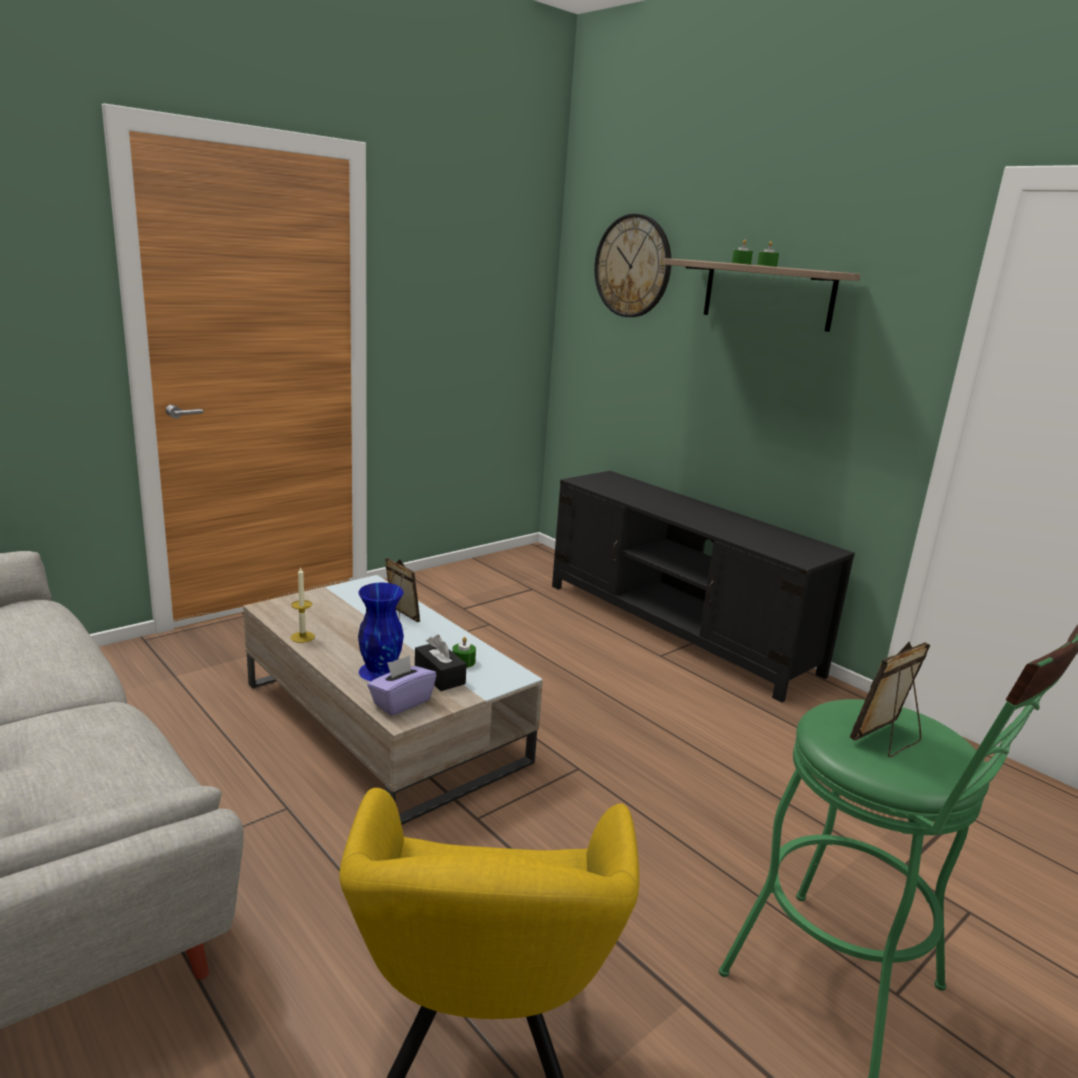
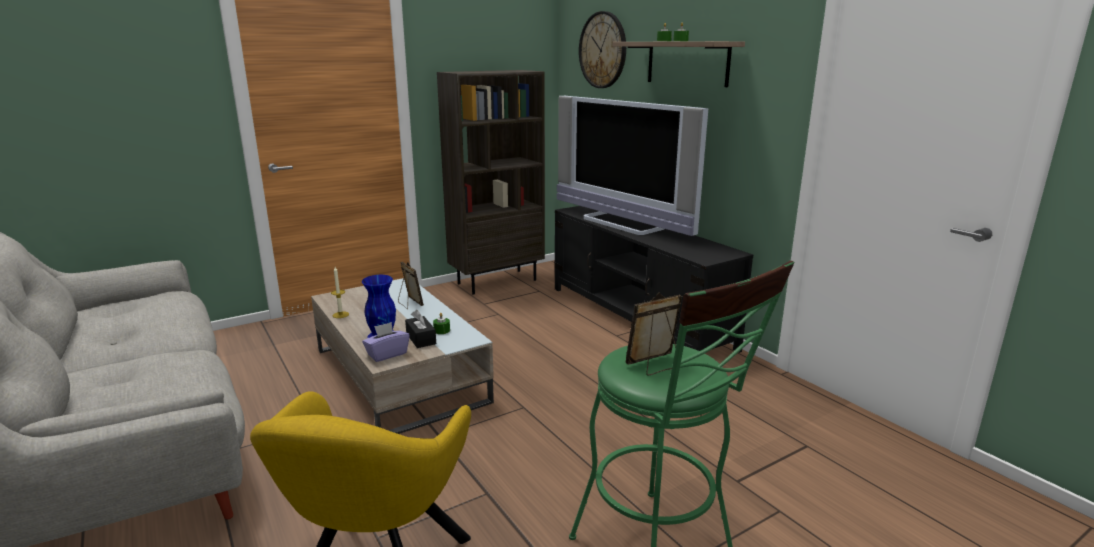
camera: 10 degrees right, 0 degrees up
(469, 574) = (497, 281): none -> brown bookcase
(662, 503) = (622, 223): none -> television

